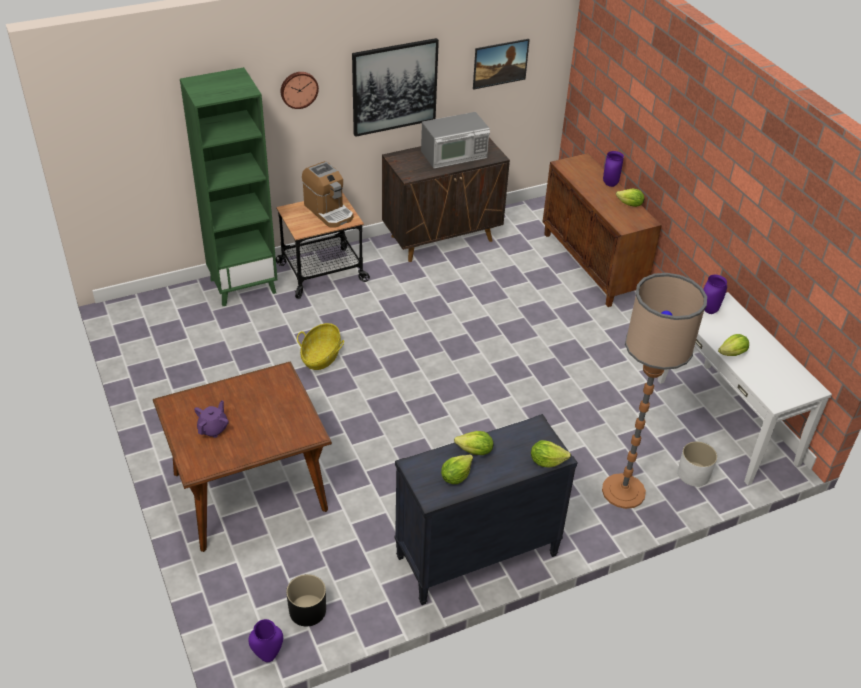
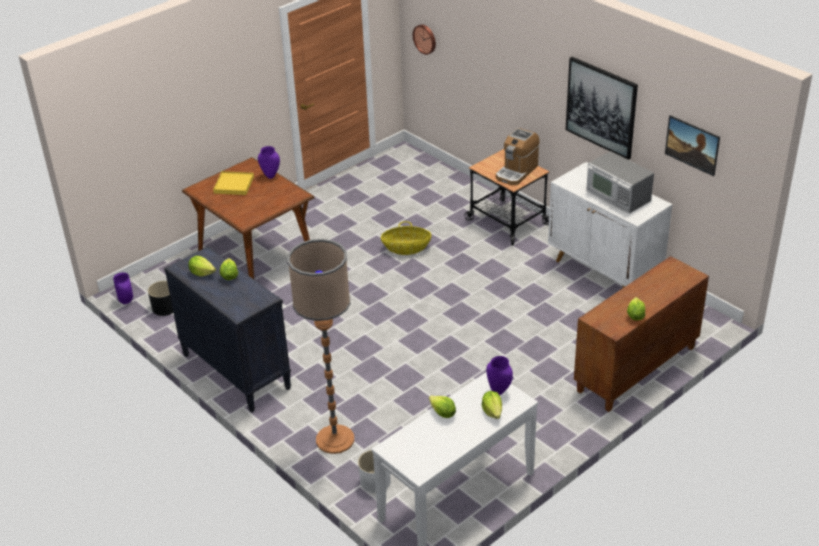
camera: 75 degrees right, 5 degrees down
(213, 429) = (234, 185): purple teapot -> yellow tray
(243, 285) = (465, 191): green bookcase -> none
(298, 89) = (533, 63): wall clock -> wall clock (425, 39)
(442, 238) = (604, 271): brown cabinet -> white cabinet
(547, 461) = (231, 310): lettuce -> lettuce (492, 411)
(609, 184) = (661, 298): purple vase -> purple vase (271, 176)

